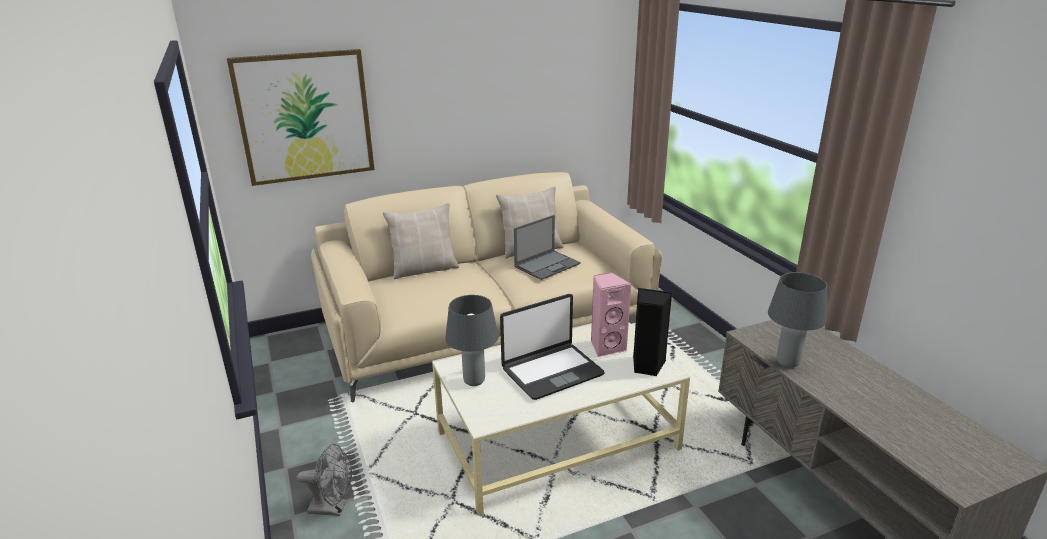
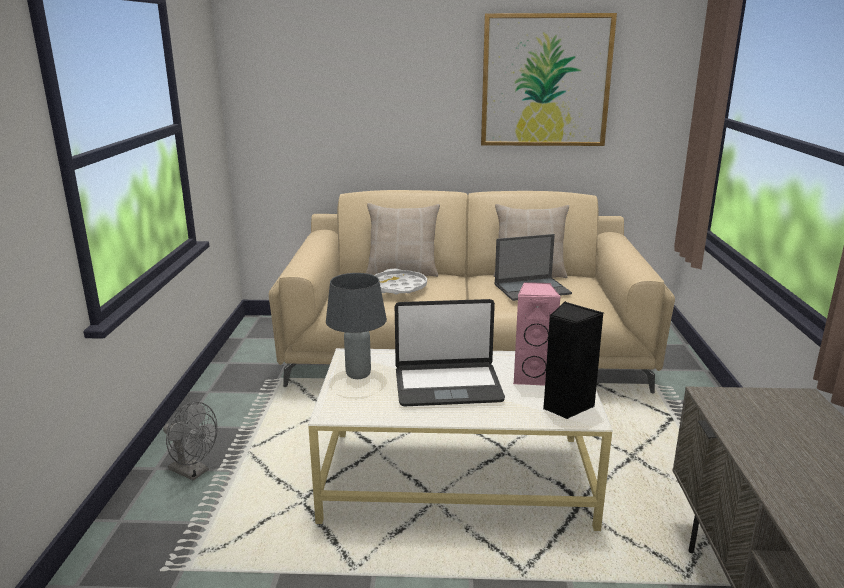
camera: 25 degrees right, 5 degrees down
(305, 117) = (316, 101): picture -> picture (545, 81)
(437, 287) = (398, 287): none -> white tray
(787, 362) = (744, 438): grey table lamp -> none

